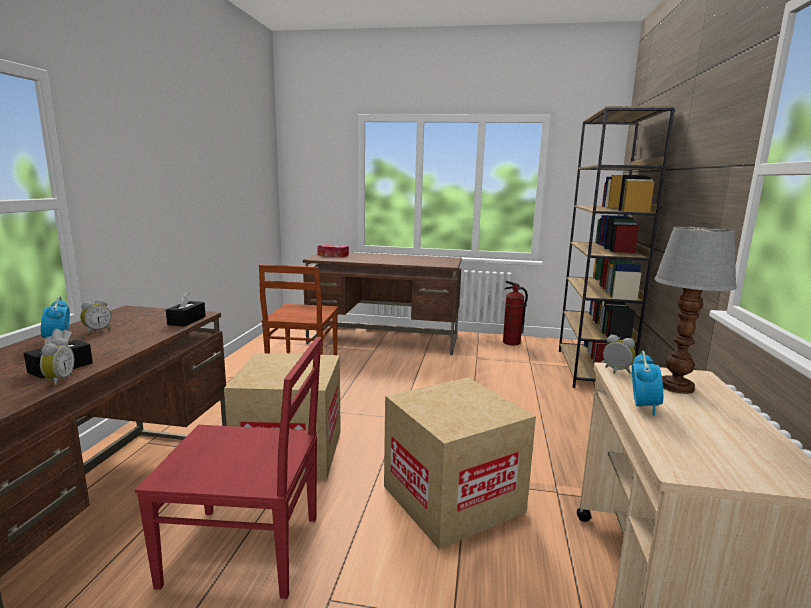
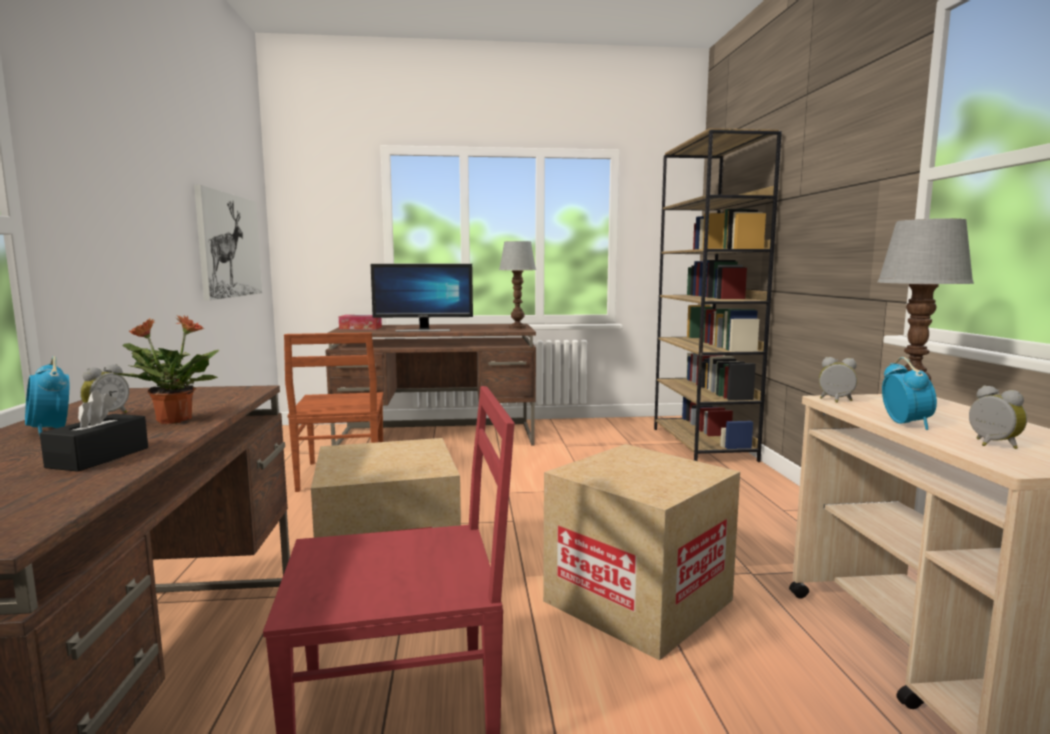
camera: 15 degrees left, 5 degrees down
(58, 381) = (115, 471): alarm clock -> alarm clock (991, 444)
(128, 339) = (173, 420): none -> potted plant
(187, 320) = (240, 396): black tissue box -> none
(240, 194) = (230, 246): none -> picture
(374, 260) = (423, 330): none -> monitor
(448, 262) = (518, 328): none -> table lamp
(511, 342) = (595, 425): fire extinguisher -> none

